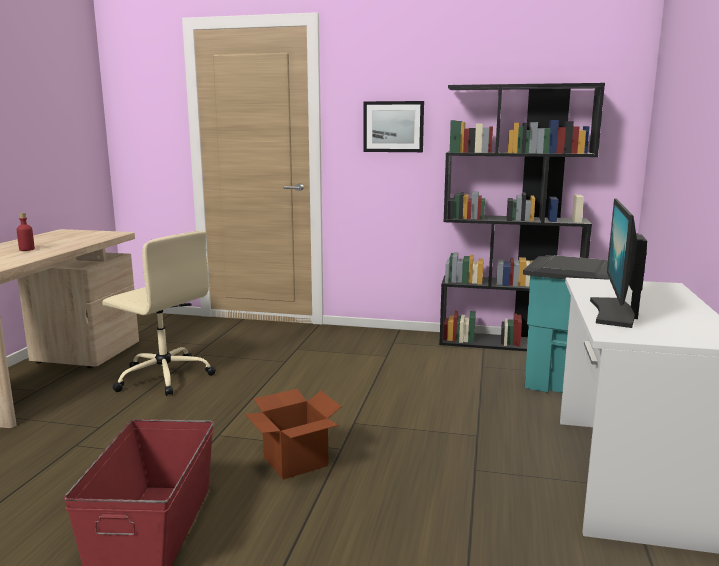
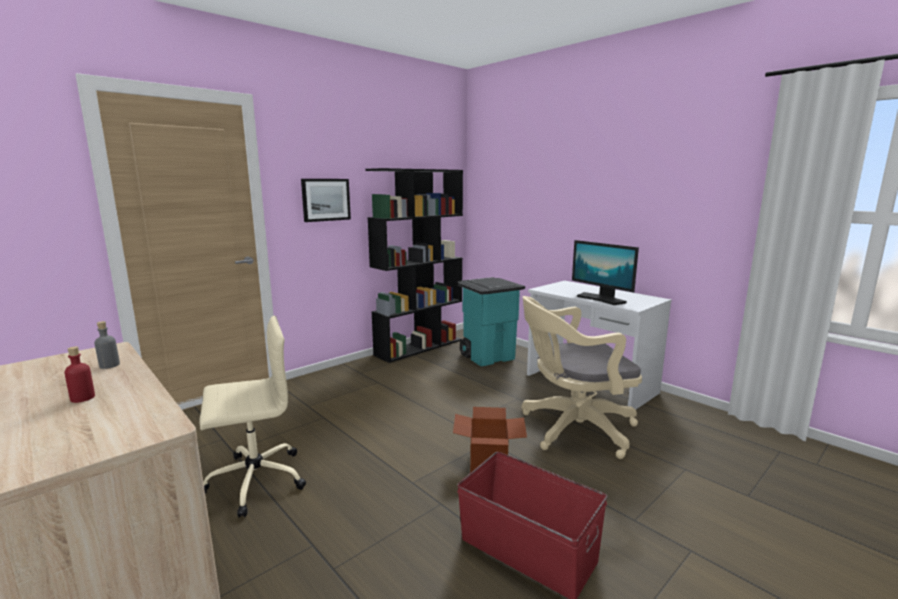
camera: 55 degrees left, 0 degrees up
(85, 240) = (109, 365): none -> grey bottle
(450, 496) = (572, 429): none -> beige office chair

